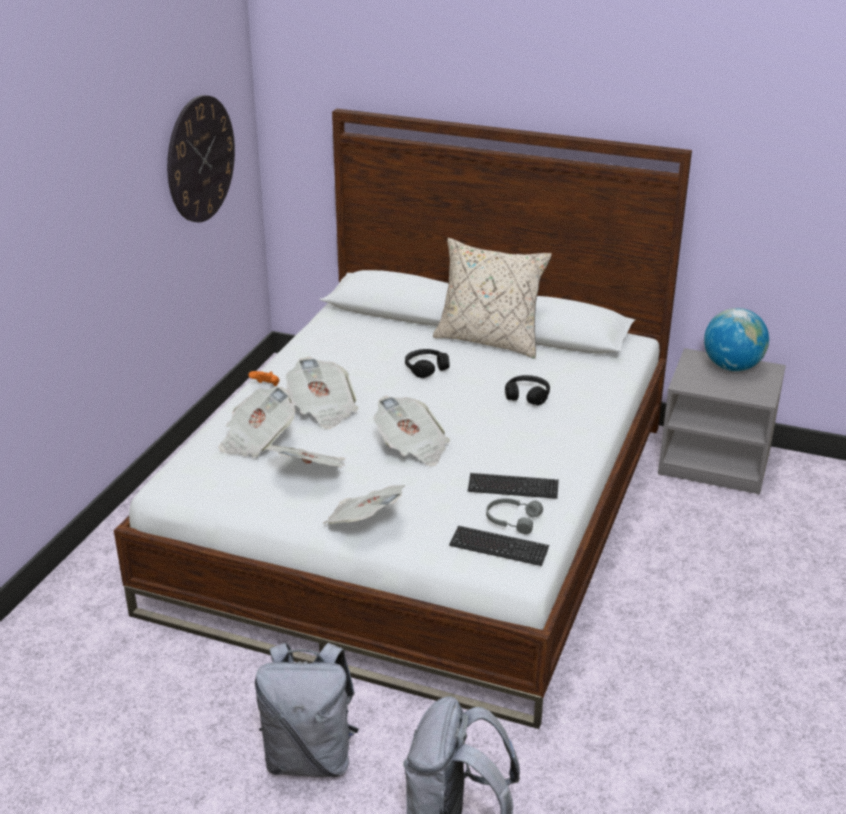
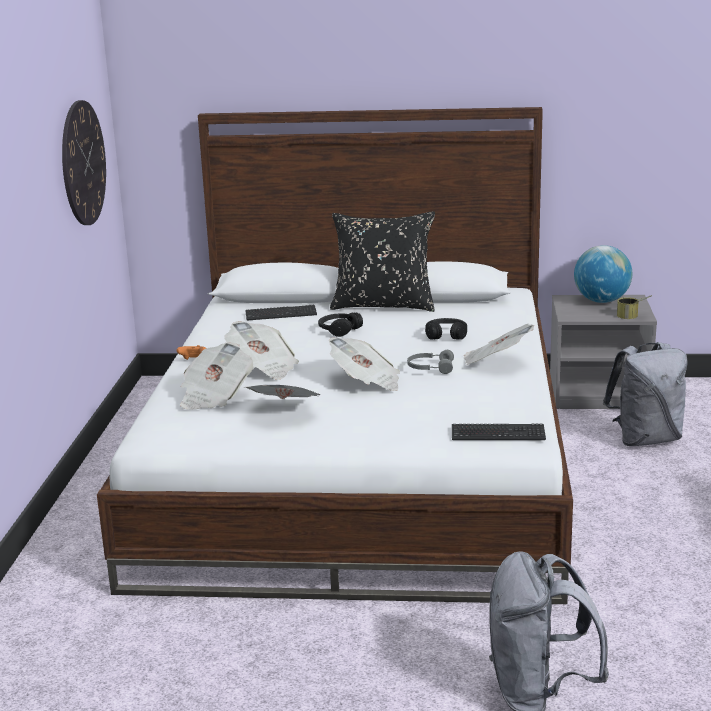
camera: 15 degrees left, 10 degrees down
(310, 757) = (364, 668): grey backpack -> grey backpack (646, 439)
(364, 522) = (360, 437): newspaper -> newspaper (495, 362)
(489, 340) = (383, 305): beige pillow -> black pillow
(512, 520) = (495, 415): grey headphones -> grey headphones (430, 368)
(513, 487) = (480, 394): keyboard -> keyboard (281, 314)
(753, 396) = (633, 316): none -> can

